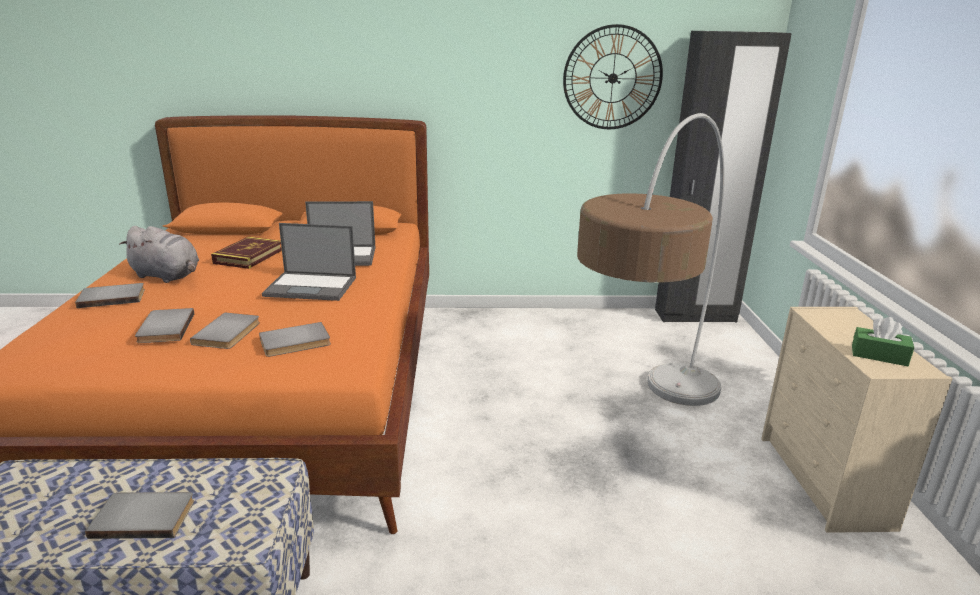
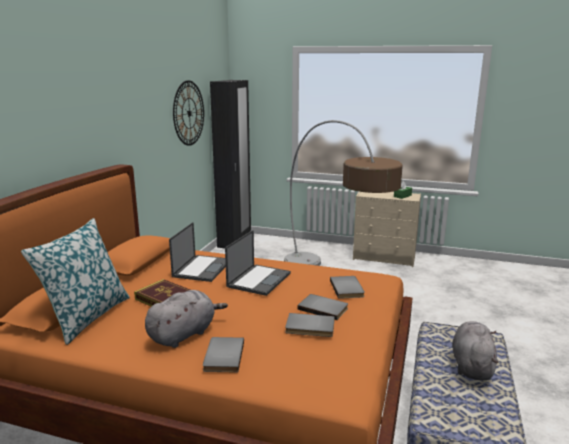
camera: 70 degrees left, 5 degrees down
(144, 516) = (471, 365): grey book -> grey plush toy
(212, 238) = (86, 317): none -> pillow

